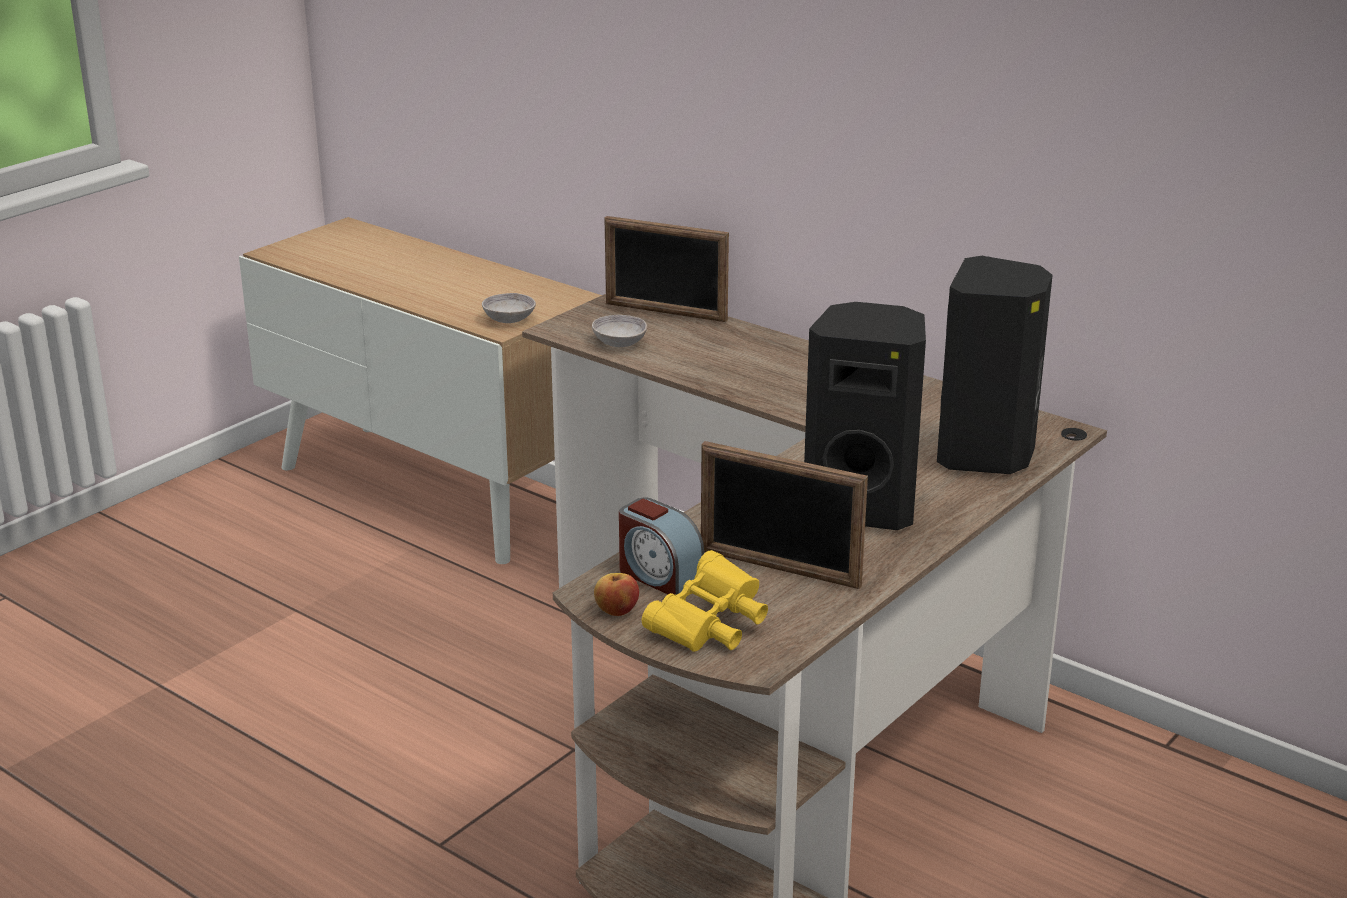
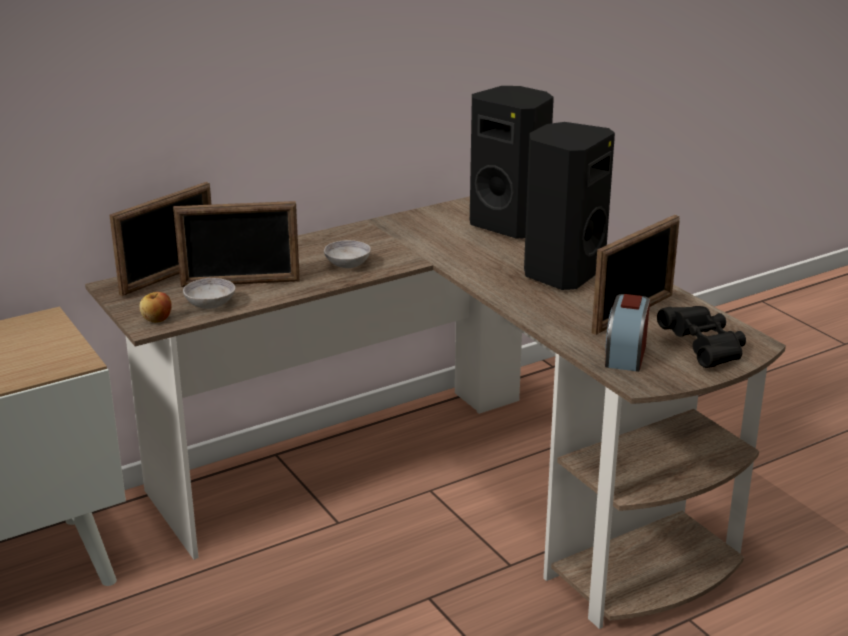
camera: 70 degrees left, 0 degrees up
(509, 320) = (61, 355): grey bowl -> grey bowl (348, 265)
(616, 611) = (670, 377): apple -> apple (157, 320)
(659, 576) = (625, 355): alarm clock -> alarm clock turned 135 degrees clockwise
(680, 346) = (240, 283): none -> picture frame
(709, 627) = (704, 350): yellow binoculars -> black binoculars

